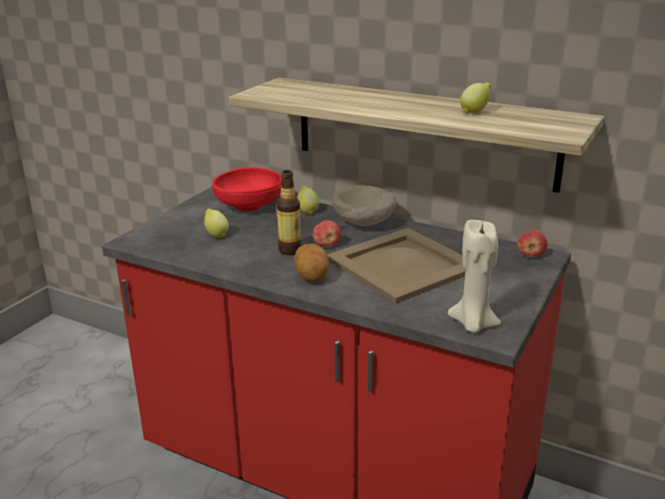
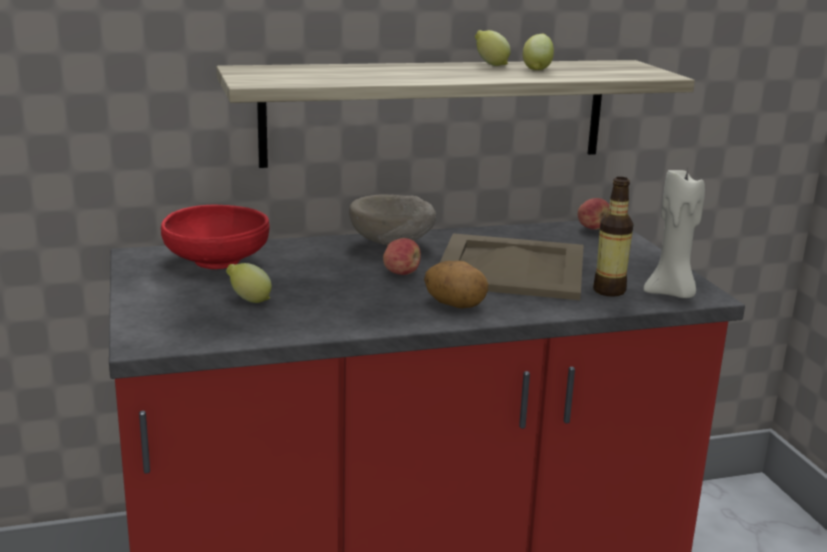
camera: 45 degrees left, 5 degrees down
(290, 250) = (374, 289): bottle -> bottle (609, 291)
(307, 211) = (303, 248): lemon -> lemon (490, 65)

